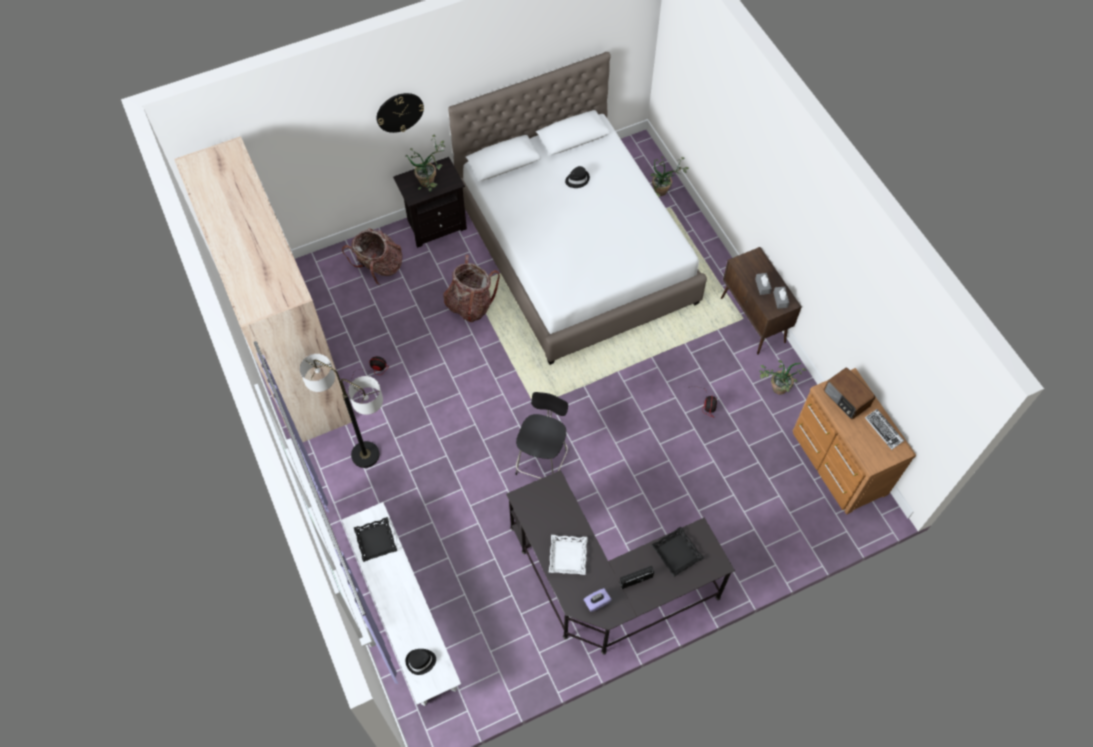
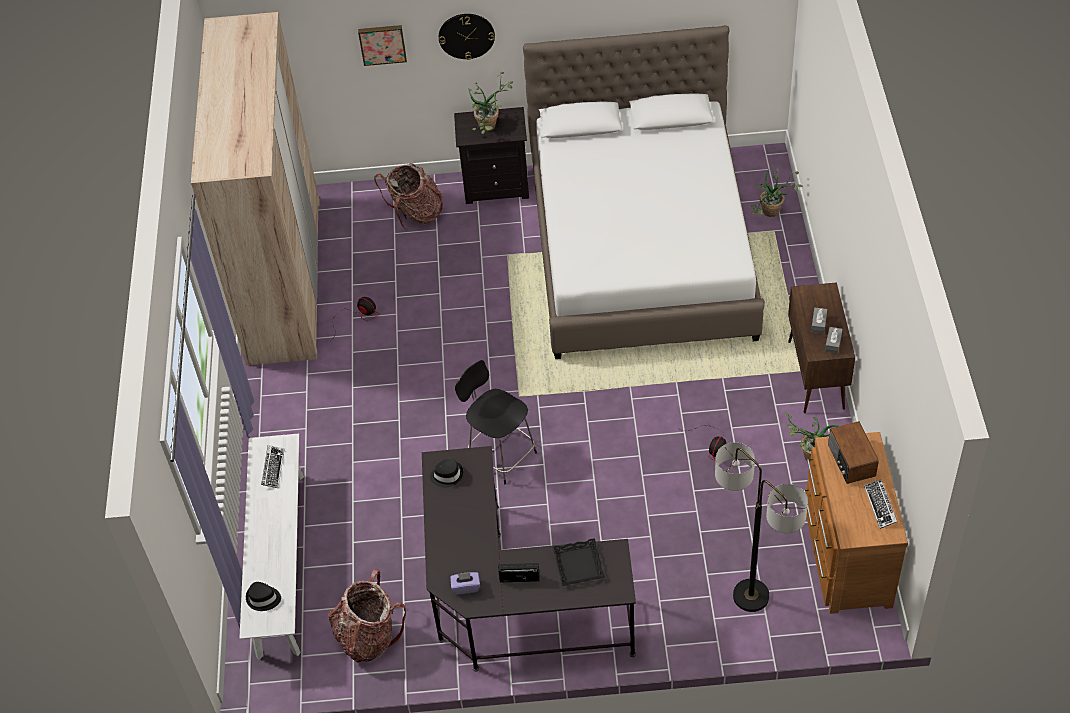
camera: 25 degrees right, 10 degrees down
(329, 137) = (382, 43): none -> picture
(365, 455) = (313, 395): floor lamp -> floor lamp (751, 596)
(375, 541) = (273, 468): black tray -> keyboard
(470, 304) = (496, 275): backpack -> backpack (368, 636)
(542, 461) = (500, 455): black chair -> black chair turned 90 degrees counterclockwise
(568, 556) = (458, 532): white tray -> none
(577, 179) = (654, 161): black hat -> black hat (447, 475)

